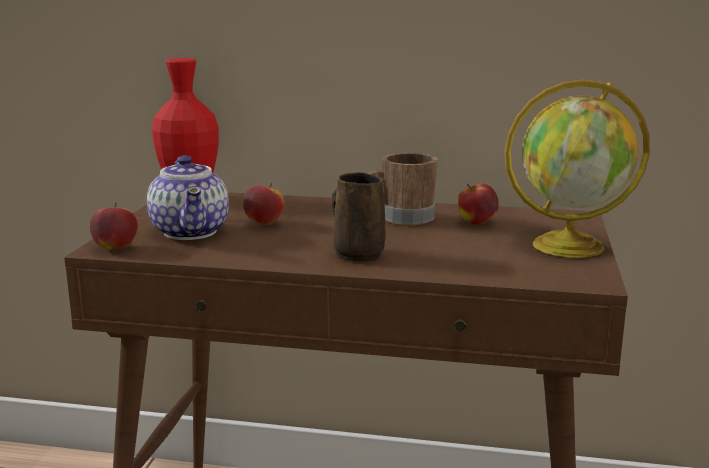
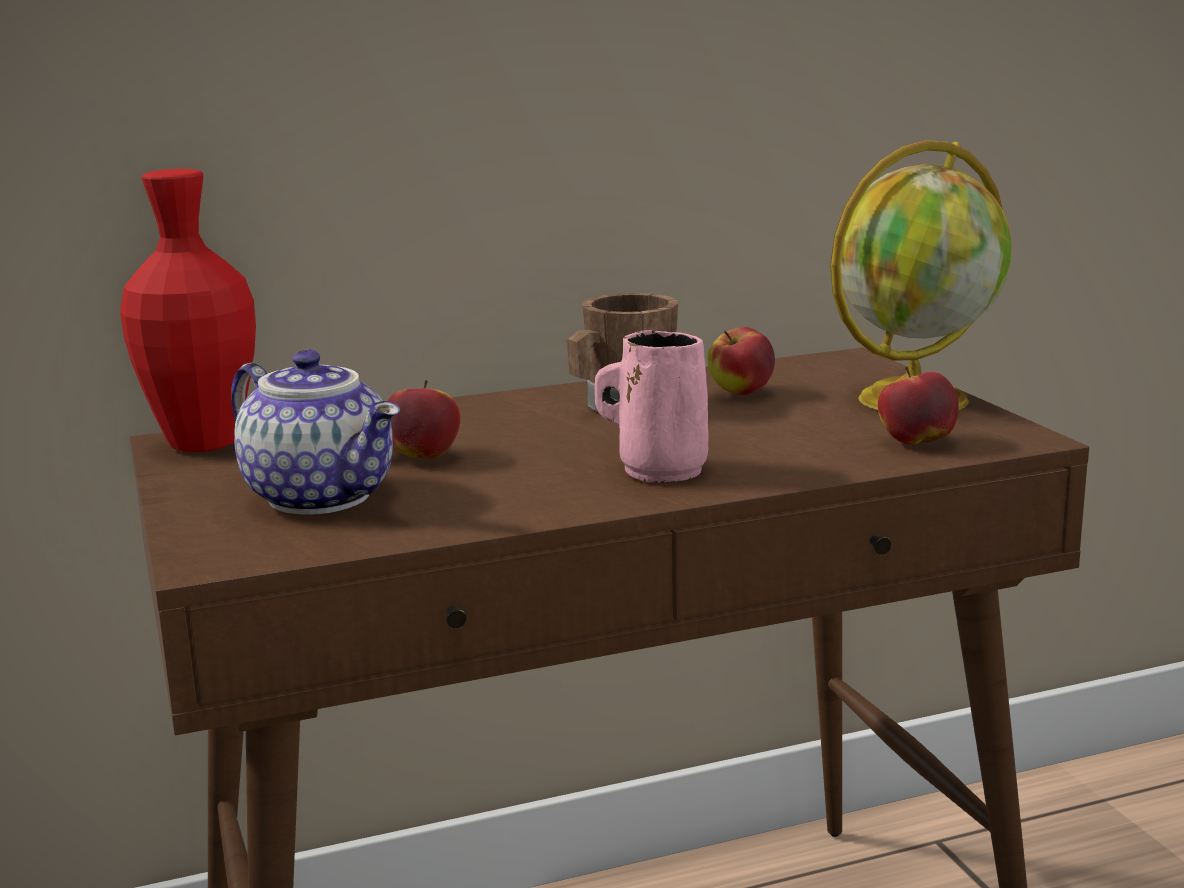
camera: 30 degrees left, 0 degrees up
(115, 248) = (234, 553): apple -> apple (916, 443)
(357, 253) = (657, 470): brown mug -> pink mug

